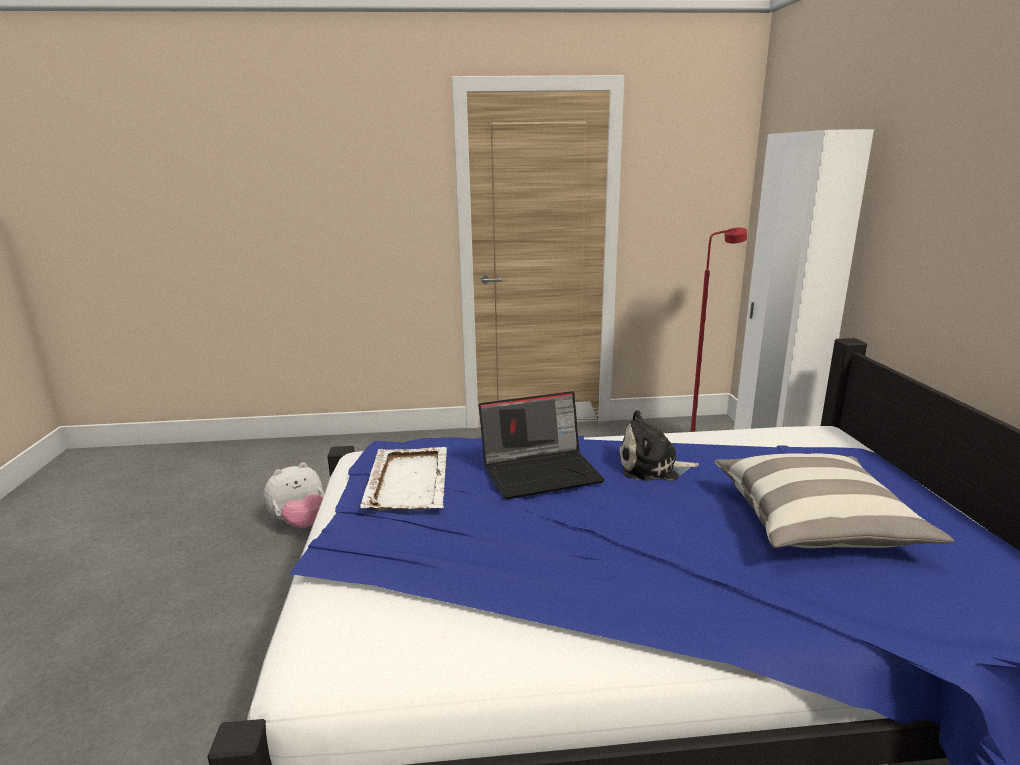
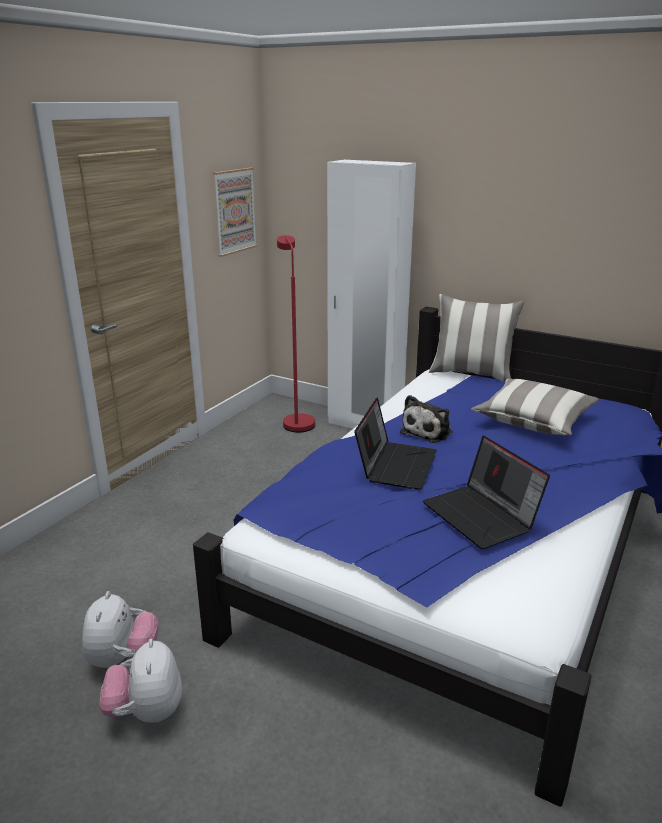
camera: 55 degrees left, 5 degrees up
(252, 559) = (146, 712): none -> plush toy
(408, 480) = (346, 517): white tray -> none
(494, 552) = (482, 516): none -> laptop
(695, 196) = (234, 211): none -> picture
(870, 448) = (471, 374): none -> pillow

